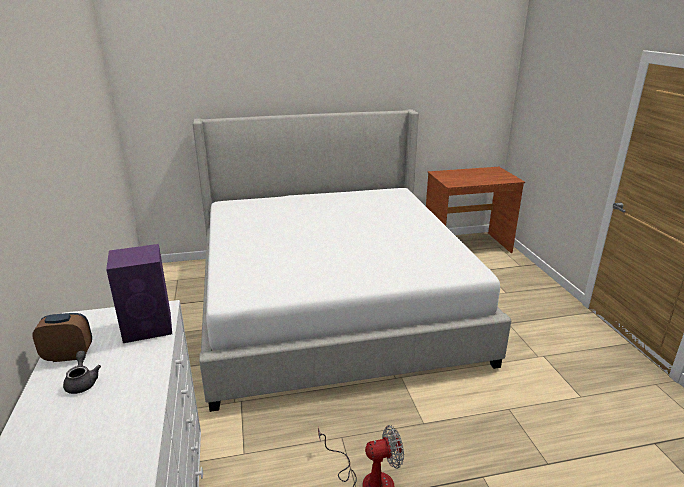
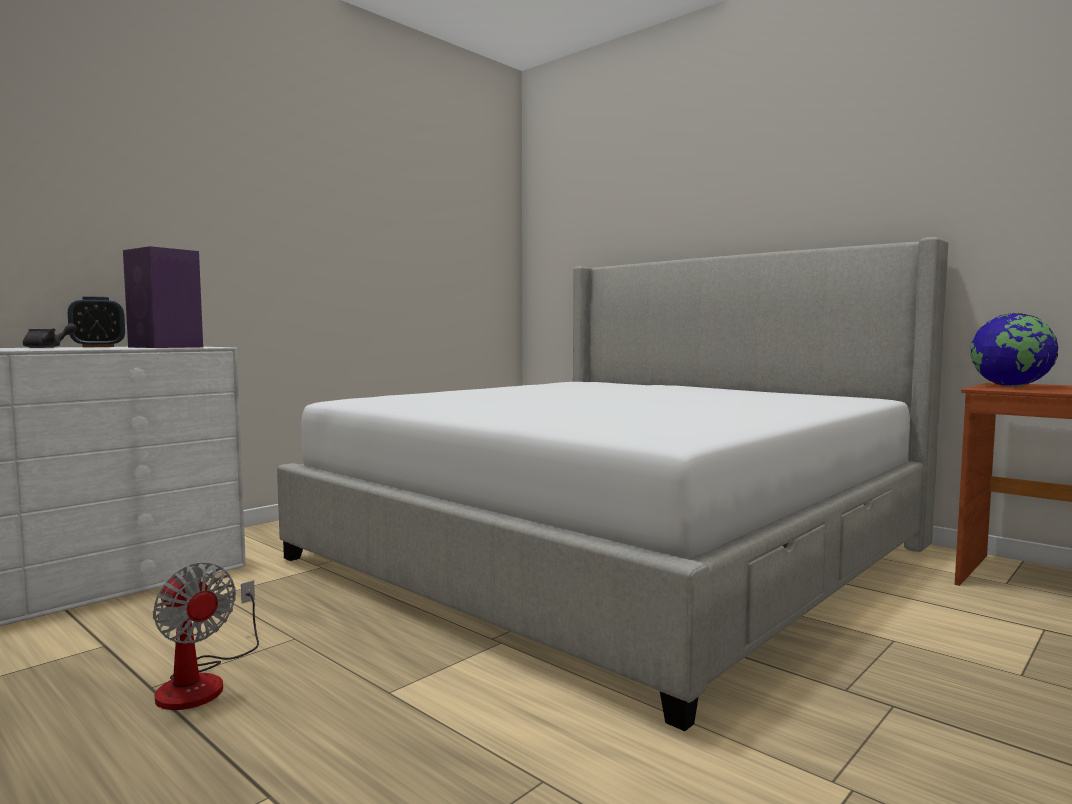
camera: 55 degrees right, 20 degrees down
(69, 355) = (98, 346): alarm clock -> alarm clock turned 105 degrees clockwise
(449, 178) = (1011, 386): none -> globe

